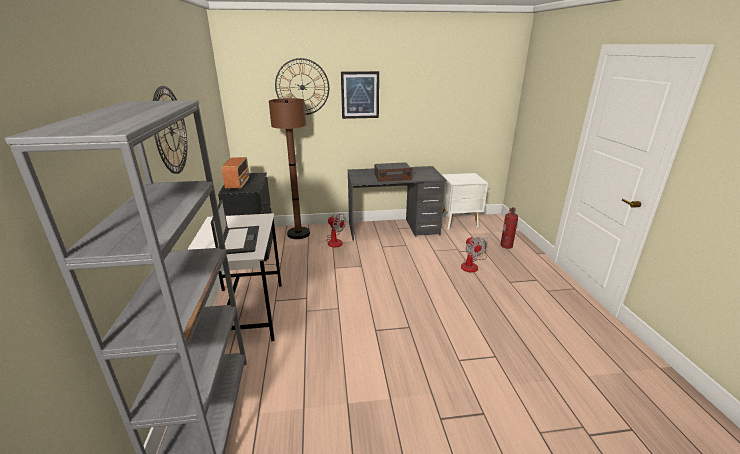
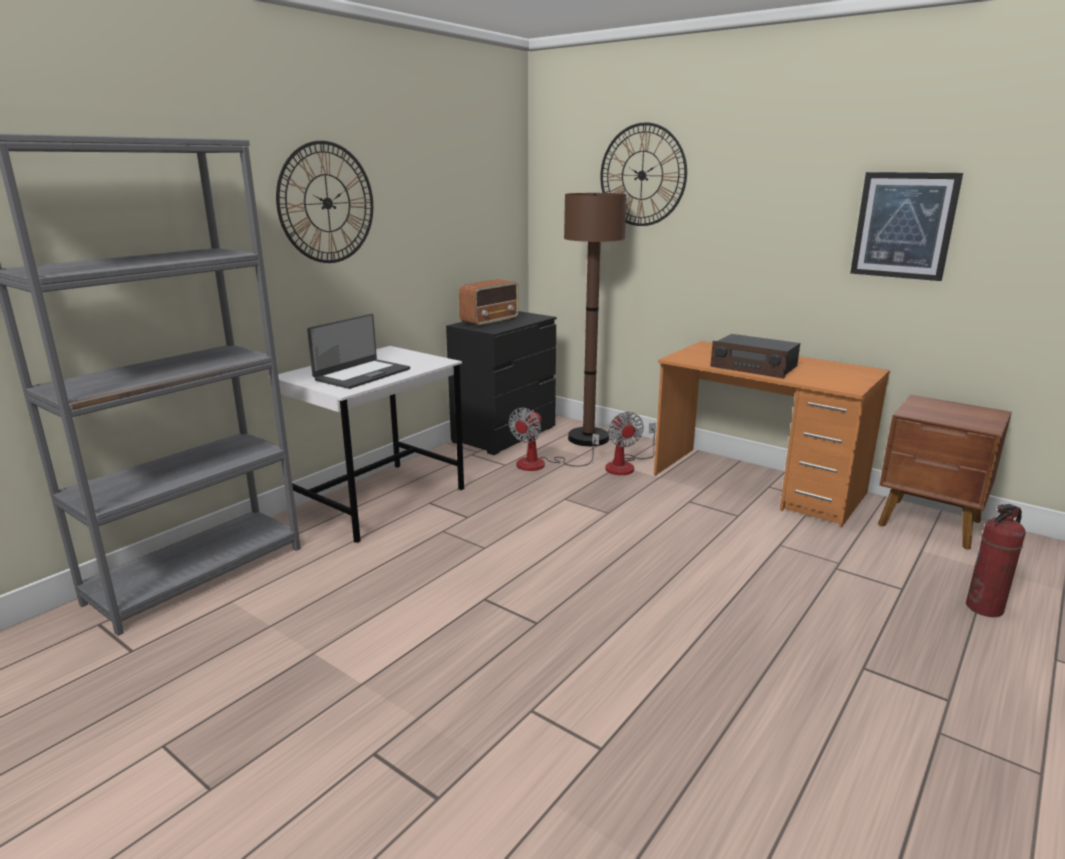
camera: 45 degrees right, 5 degrees down
(360, 95) = (742, 194): picture -> picture (904, 225)
(393, 229) = (757, 484): grey desk -> orange desk
(459, 223) = (930, 524): white nightstand -> brown nightstand
(472, 265) = (823, 600): fan -> fan (541, 464)

